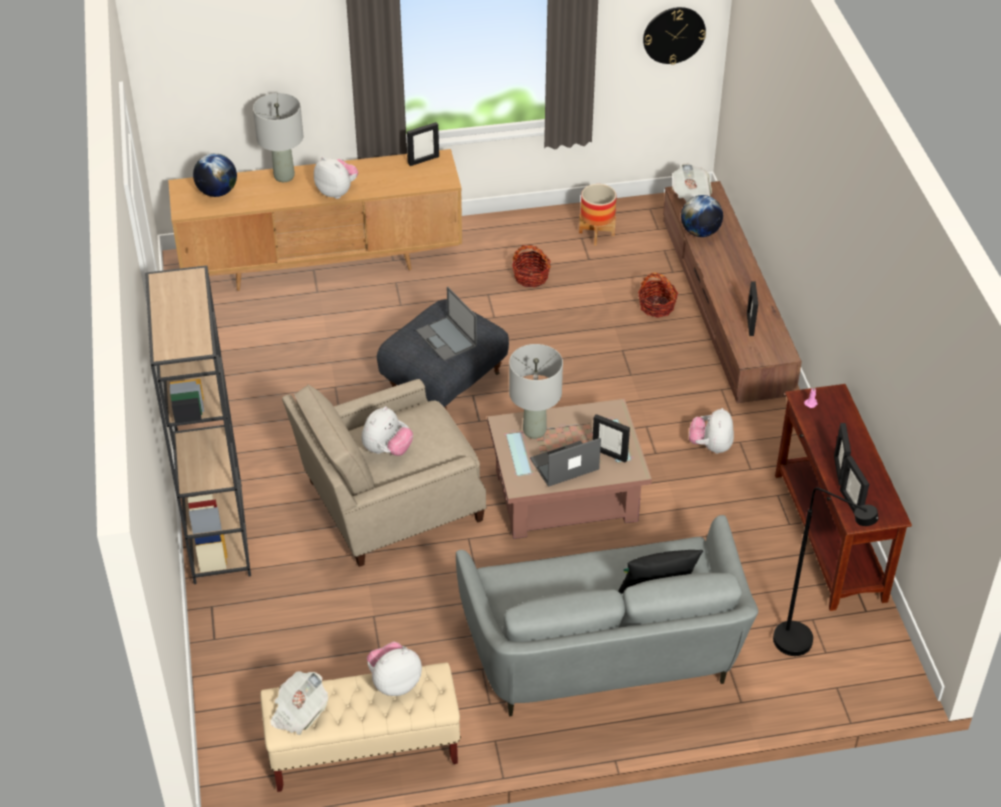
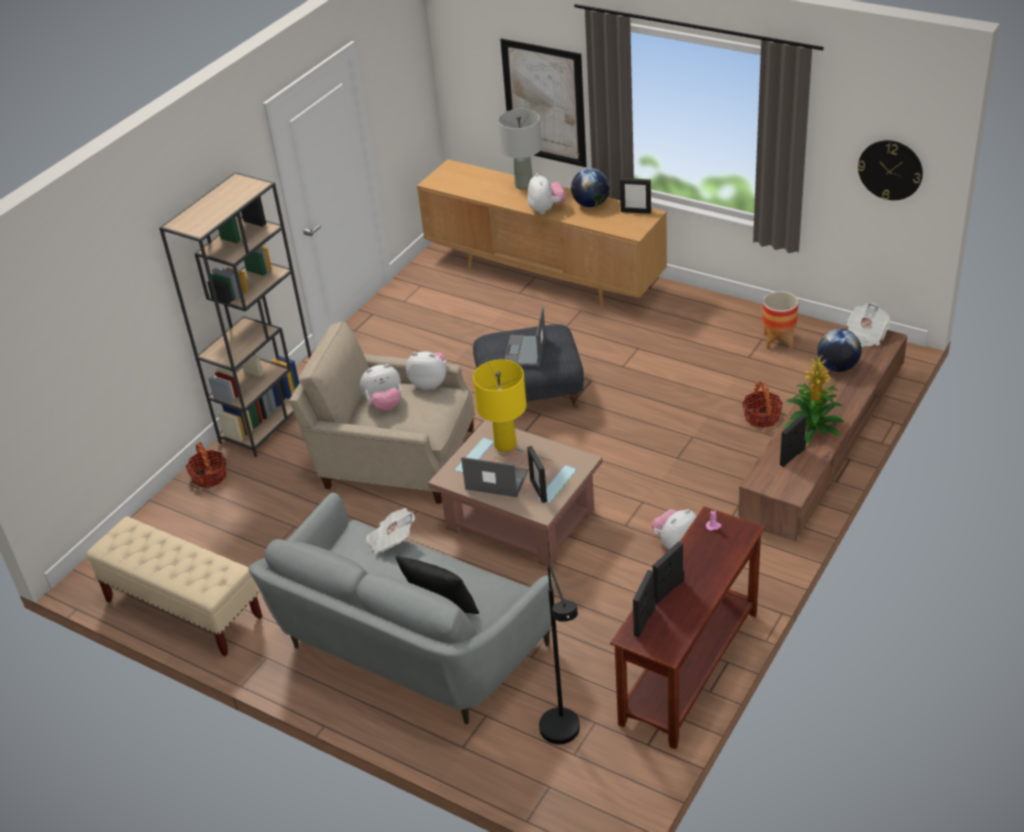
camera: 45 degrees right, 5 degrees down
(217, 192) = (467, 179): globe -> globe (591, 204)
(284, 81) = (544, 103): none -> picture
(299, 712) = (125, 543): newspaper -> newspaper (391, 540)
(394, 682) = (201, 560): plush toy -> plush toy (429, 383)
(531, 277) = (686, 350): basket -> basket (209, 476)
(535, 431) = (505, 445): grey table lamp -> yellow table lamp
(738, 292) = (813, 427): none -> potted plant

